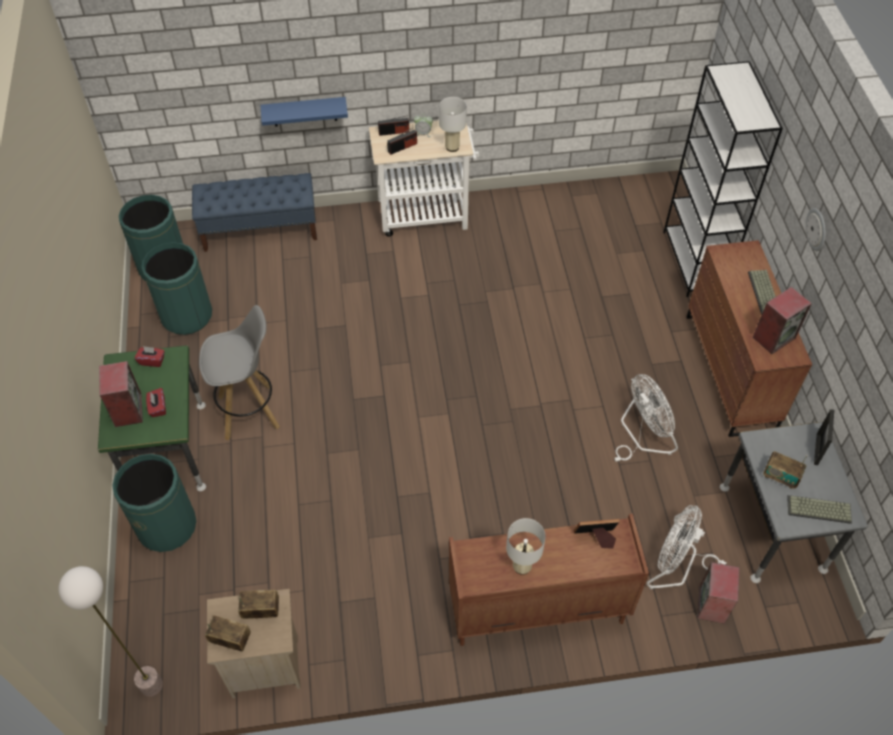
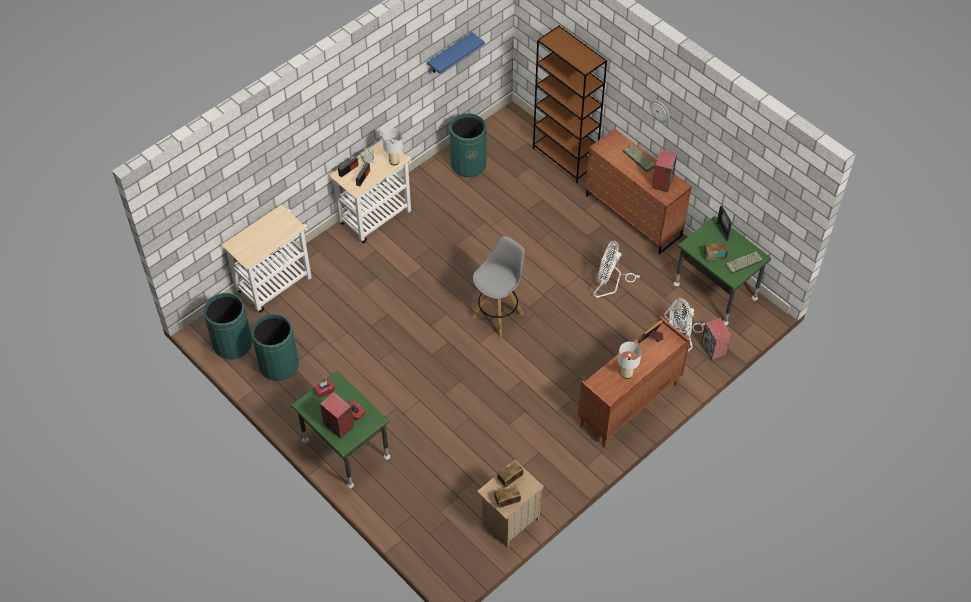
camera: 35 degrees left, 0 degrees up
(151, 685) = (457, 570): floor lamp -> none
(167, 526) = (387, 489): green trash can -> green trash can (468, 164)
(250, 412) = (376, 398): grey stool -> grey stool (498, 315)
(260, 230) = (275, 284): blue bench -> white cart
(304, 111) = (289, 186): blue shelf -> blue shelf (449, 54)
(640, 434) = (611, 280): white fan -> white fan turned 105 degrees counterclockwise
(694, 262) = (565, 158): white bookcase -> brown bookcase
(773, 527) = (716, 290): grey desk -> green desk

